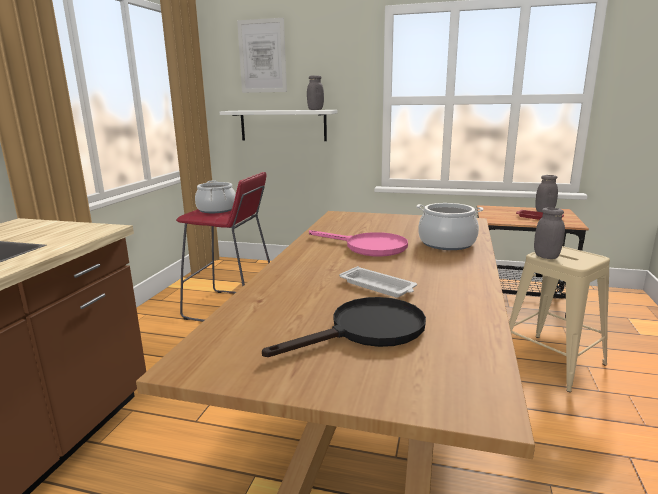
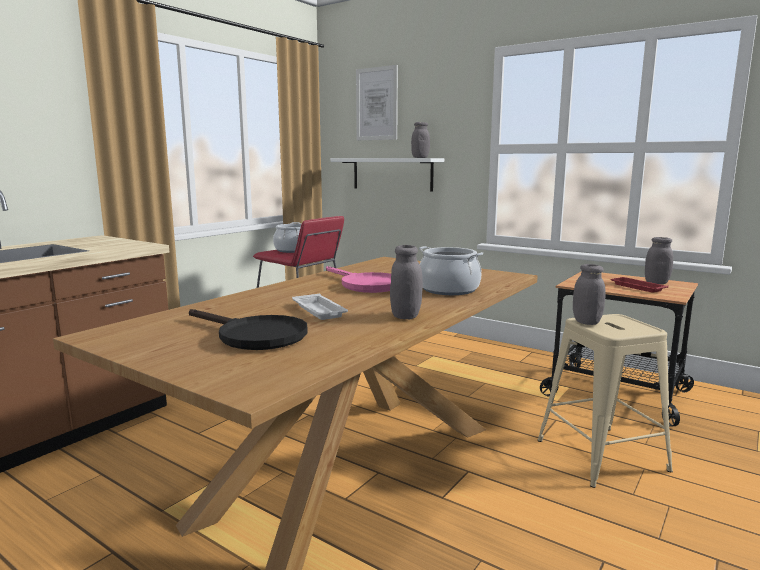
camera: 20 degrees right, 5 degrees down
(367, 331) = (254, 336): black frying pan -> black frying pan turned 45 degrees clockwise
(462, 280) = (405, 316): none -> grey jar

